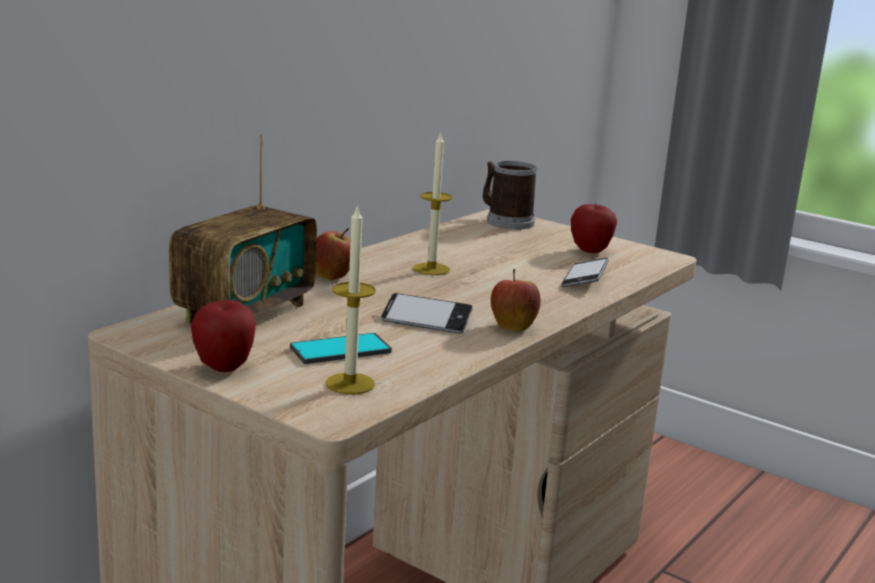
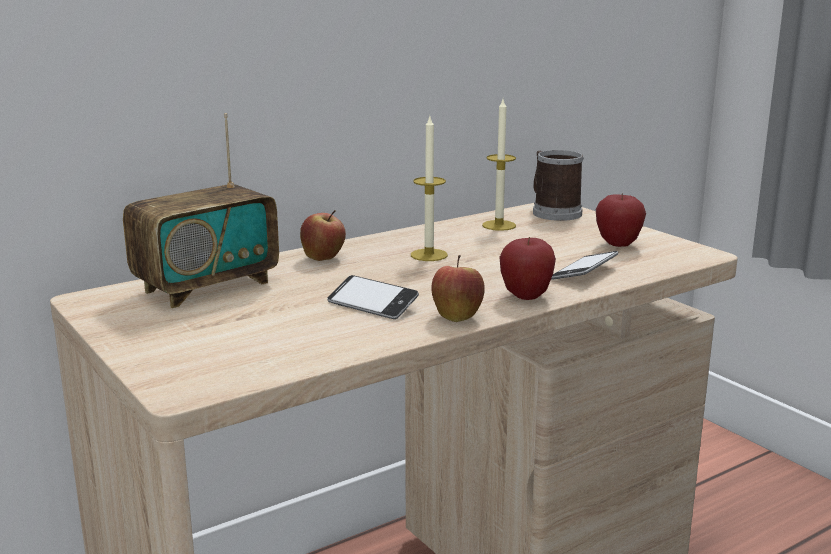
camera: 20 degrees right, 0 degrees up
(224, 367) = (134, 335): apple -> apple (526, 296)
(340, 350) = (259, 327): phone -> none
(350, 383) = (234, 360): candle -> candle (499, 225)

